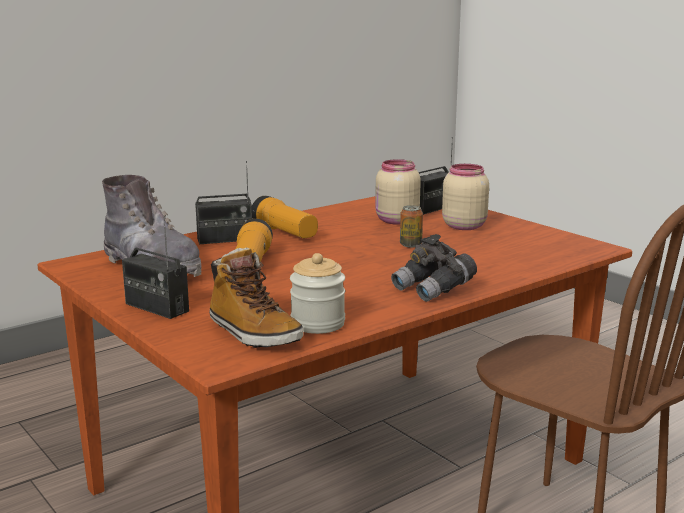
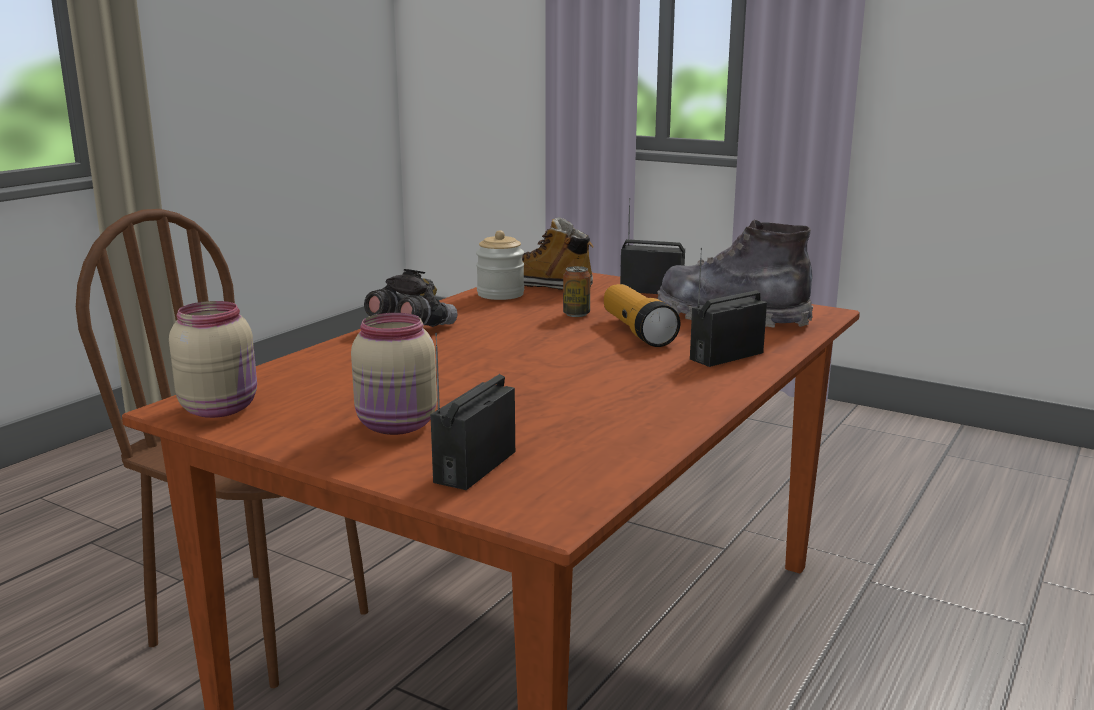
camera: 160 degrees right, 0 degrees up
(285, 233) = (665, 375): flashlight -> none
(395, 221) = (522, 422): beige jar -> beige jar (221, 408)
(410, 245) = (467, 378): can -> can (576, 314)

